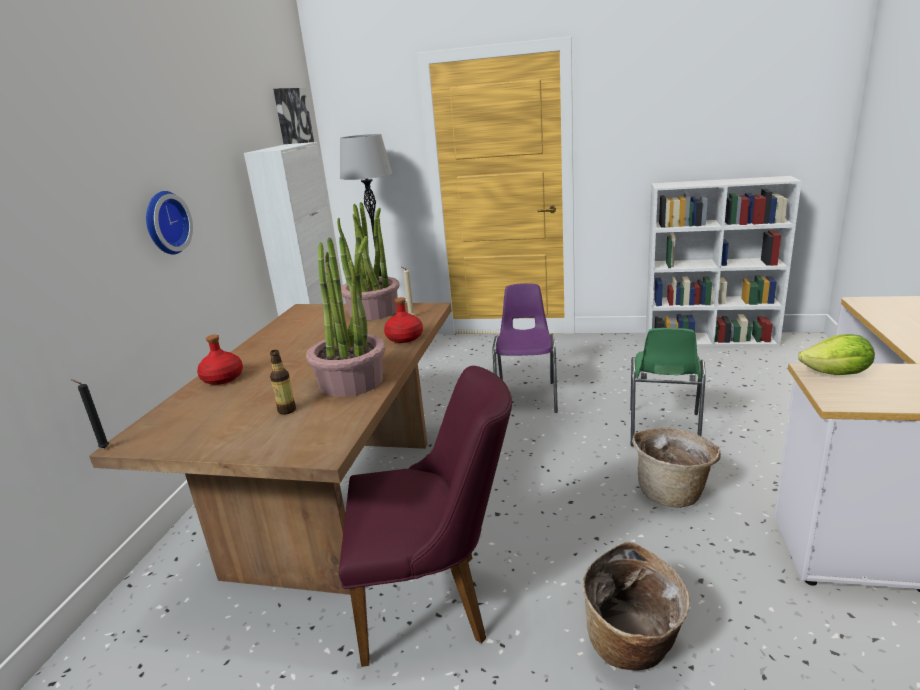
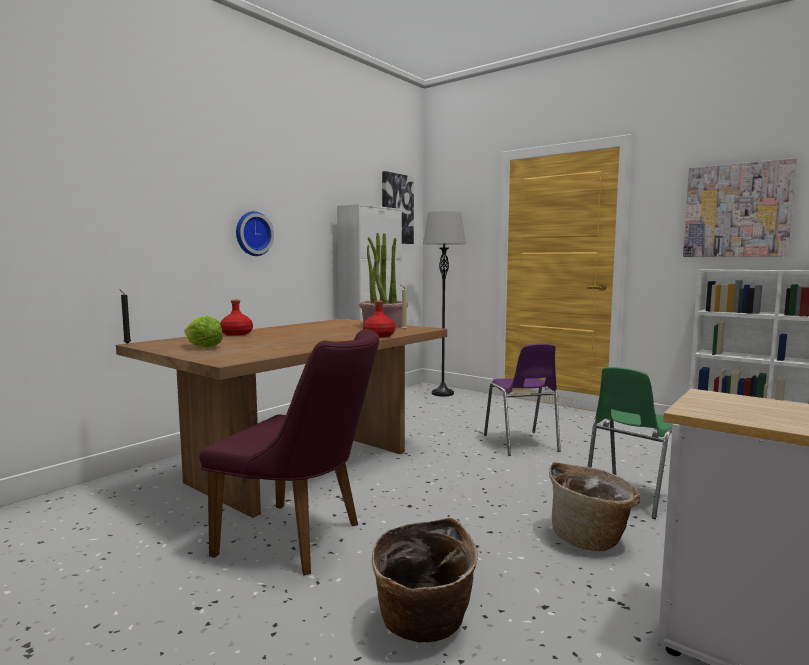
camera: 25 degrees right, 15 degrees down
(287, 410) = (243, 347): bottle -> none
(352, 381) = (305, 344): potted plant -> none
(527, 397) = (521, 444): purple chair -> purple chair turned 135 degrees clockwise
(679, 122) = (737, 210): none -> picture
(837, 374) = (731, 400): lettuce -> lettuce (203, 347)

